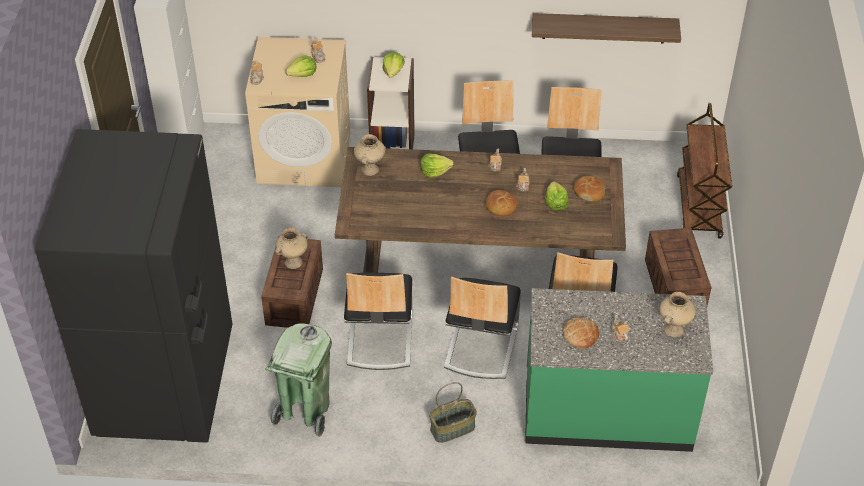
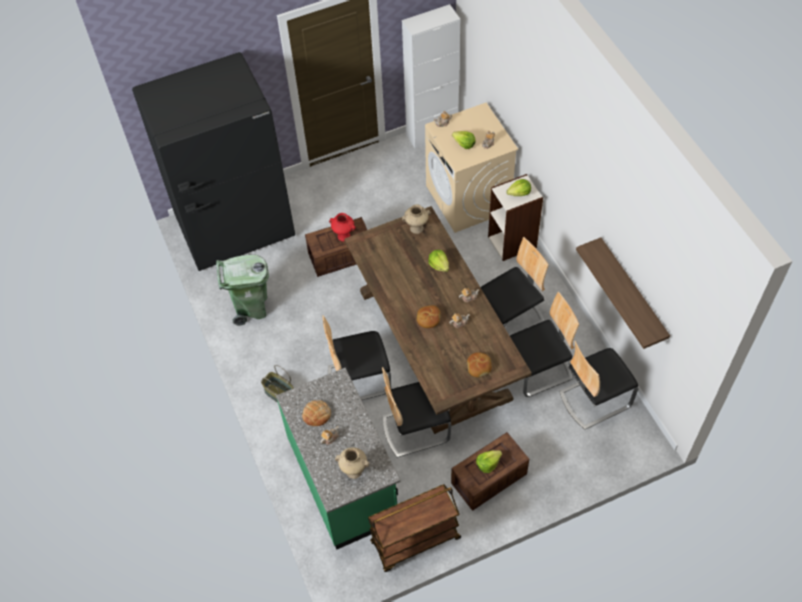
camera: 65 degrees right, 10 degrees up
(293, 262) = (344, 236): beige vase -> red vase
(379, 339) = (332, 318): chair -> chair (594, 399)
(555, 203) = (453, 350): lettuce -> lettuce (488, 463)
(699, 207) = (587, 463): brown cart -> brown cart (415, 541)

